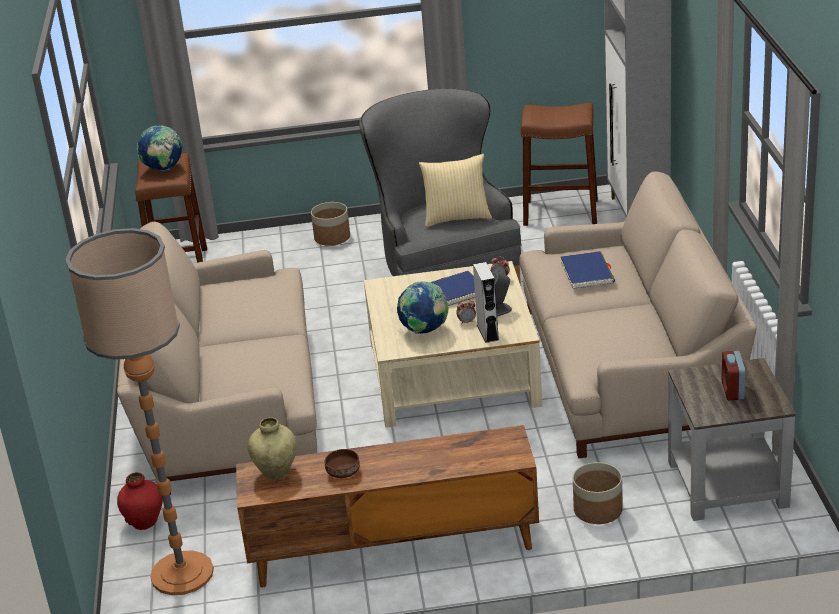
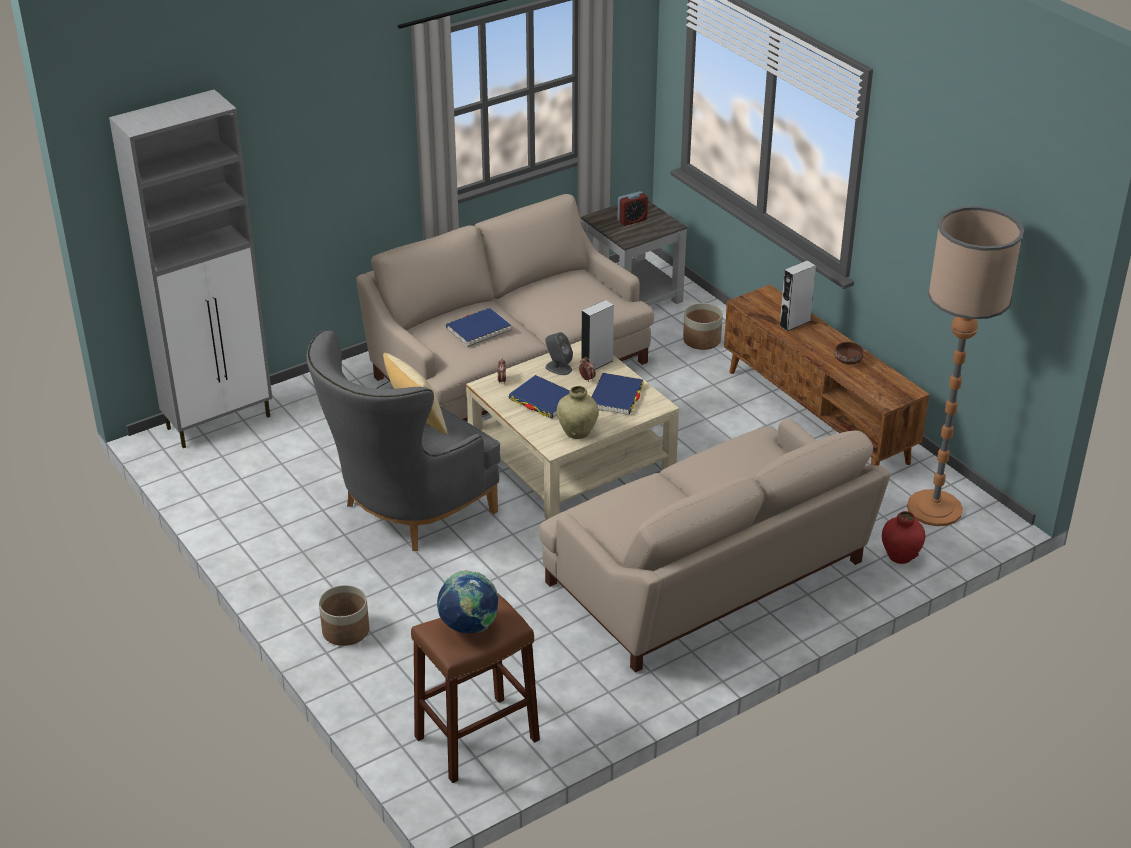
camera: 120 degrees left, 5 degrees up
(276, 471) = (875, 390): beige vase -> beige vase (577, 433)
(424, 331) = (616, 397): globe -> blue book
(442, 458) = (794, 323): none -> grey speaker
(560, 212) = (227, 474): brown stool -> none

